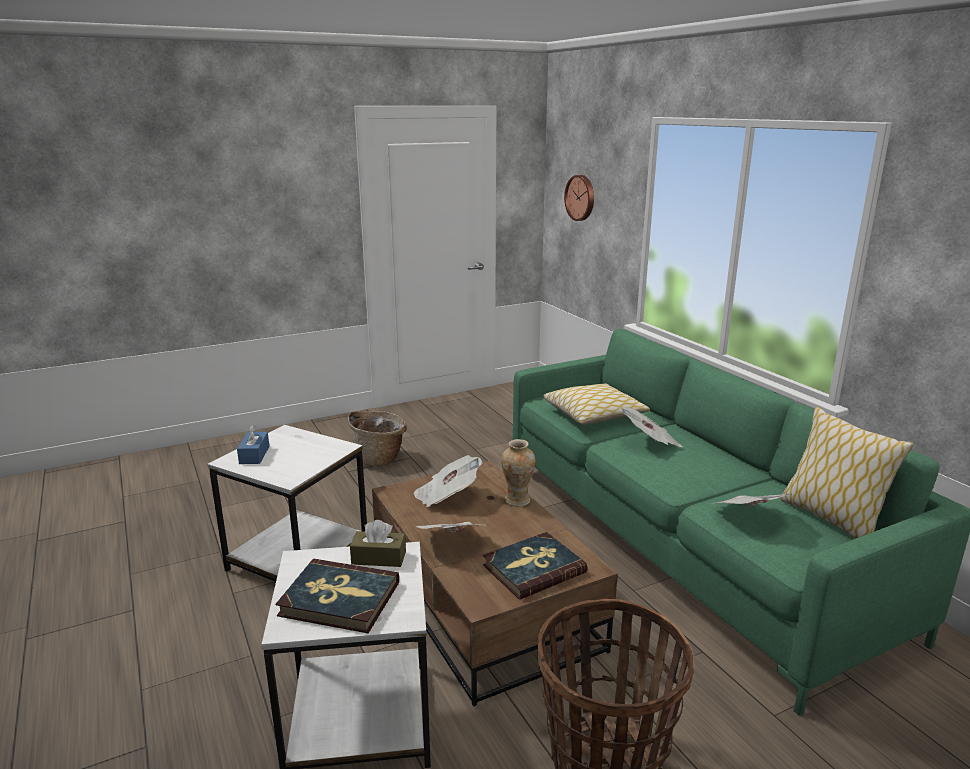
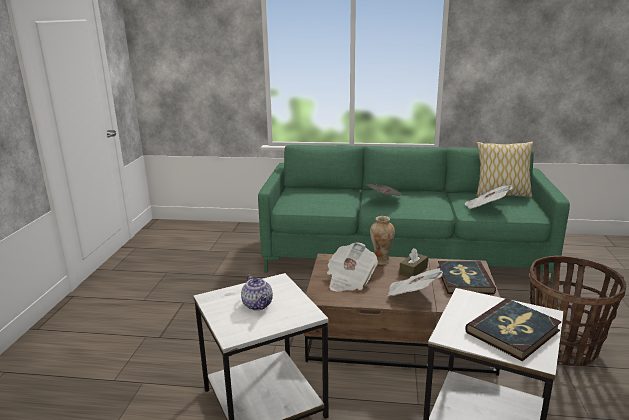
camera: 55 degrees left, 0 degrees up
(254, 455) = (239, 321): blue tissue box -> none
(288, 453) = (258, 305): none -> teapot
(379, 458) = (162, 316): basket -> none
(379, 558) = (468, 306): brown tissue box -> brown tissue box (413, 271)
(581, 197) = (184, 61): wall clock -> none
(594, 414) = (329, 201): pillow -> none

